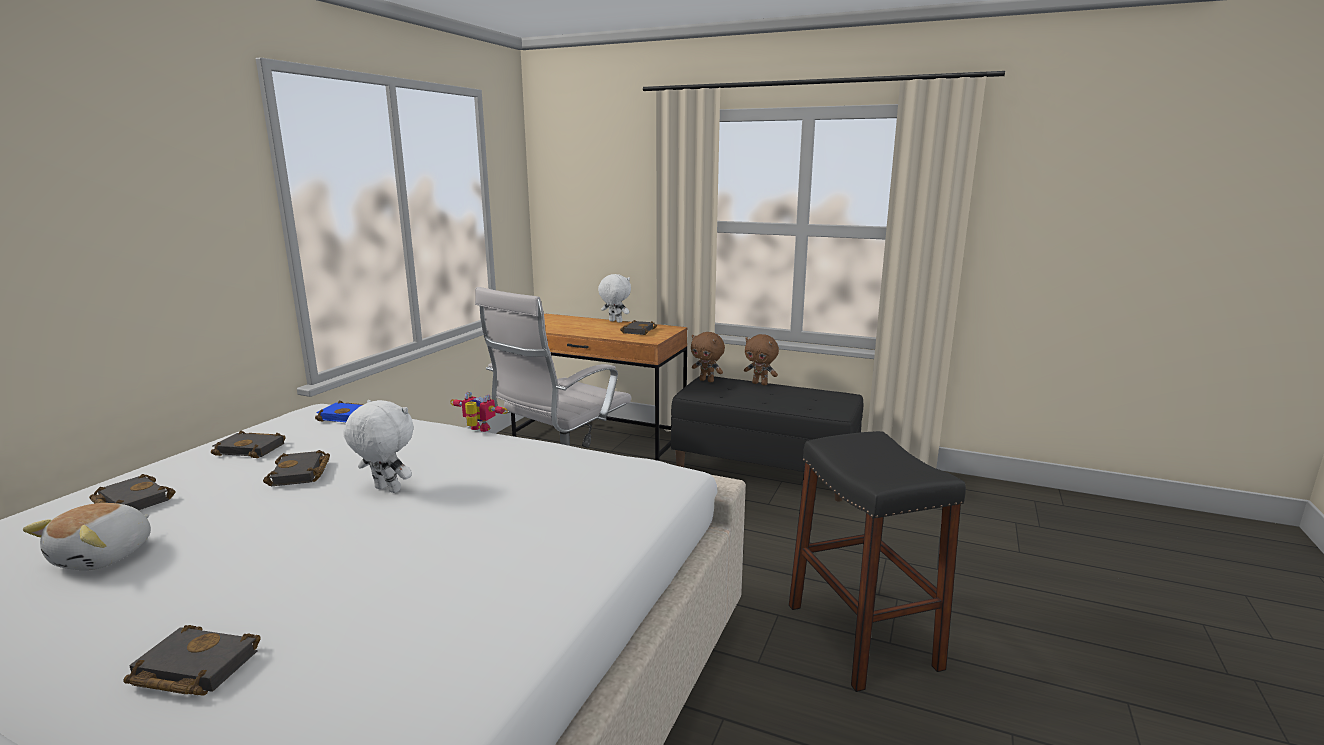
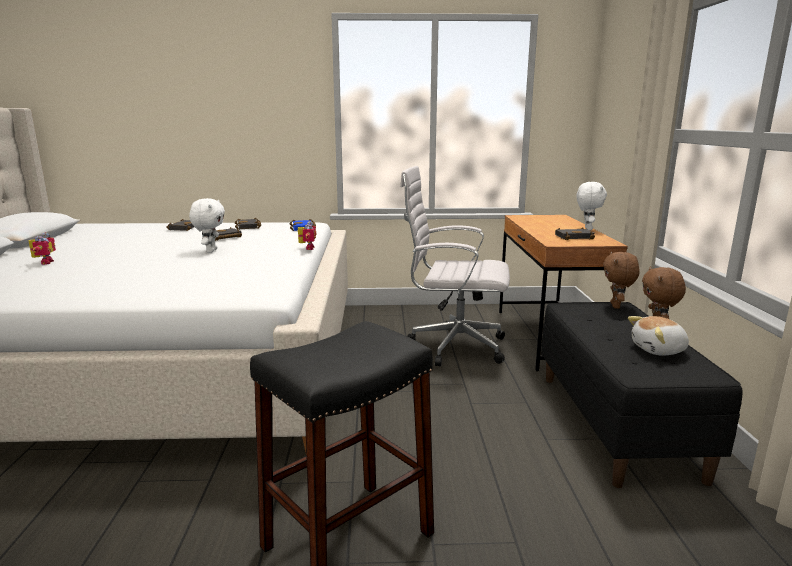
camera: 65 degrees right, 0 degrees up
(105, 556) = (134, 236): plush toy -> plush toy (659, 350)
(191, 669) = (44, 262): black book -> toy robot

